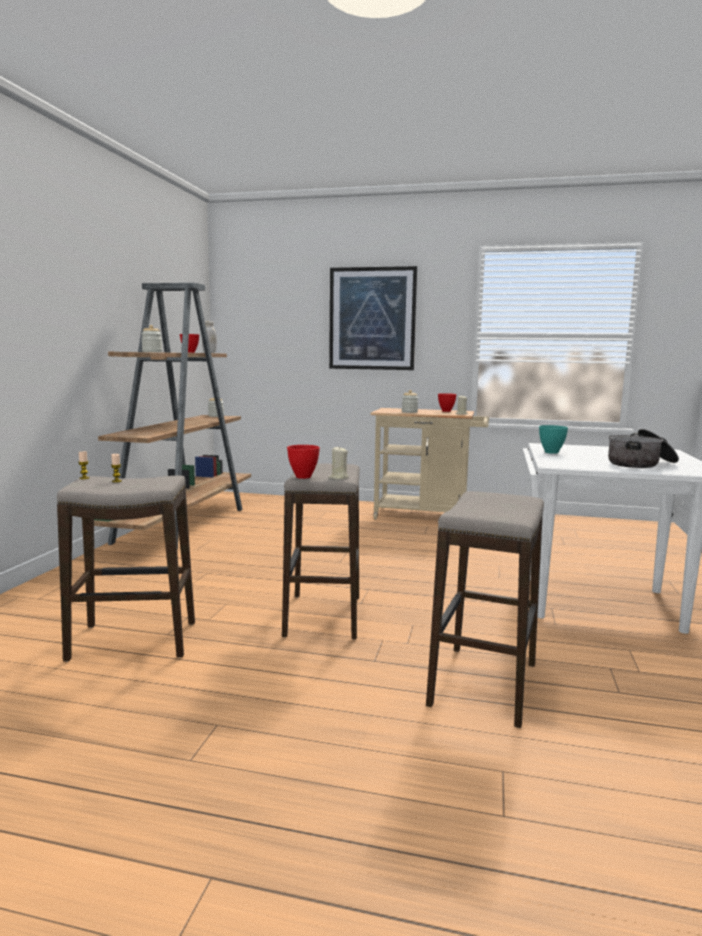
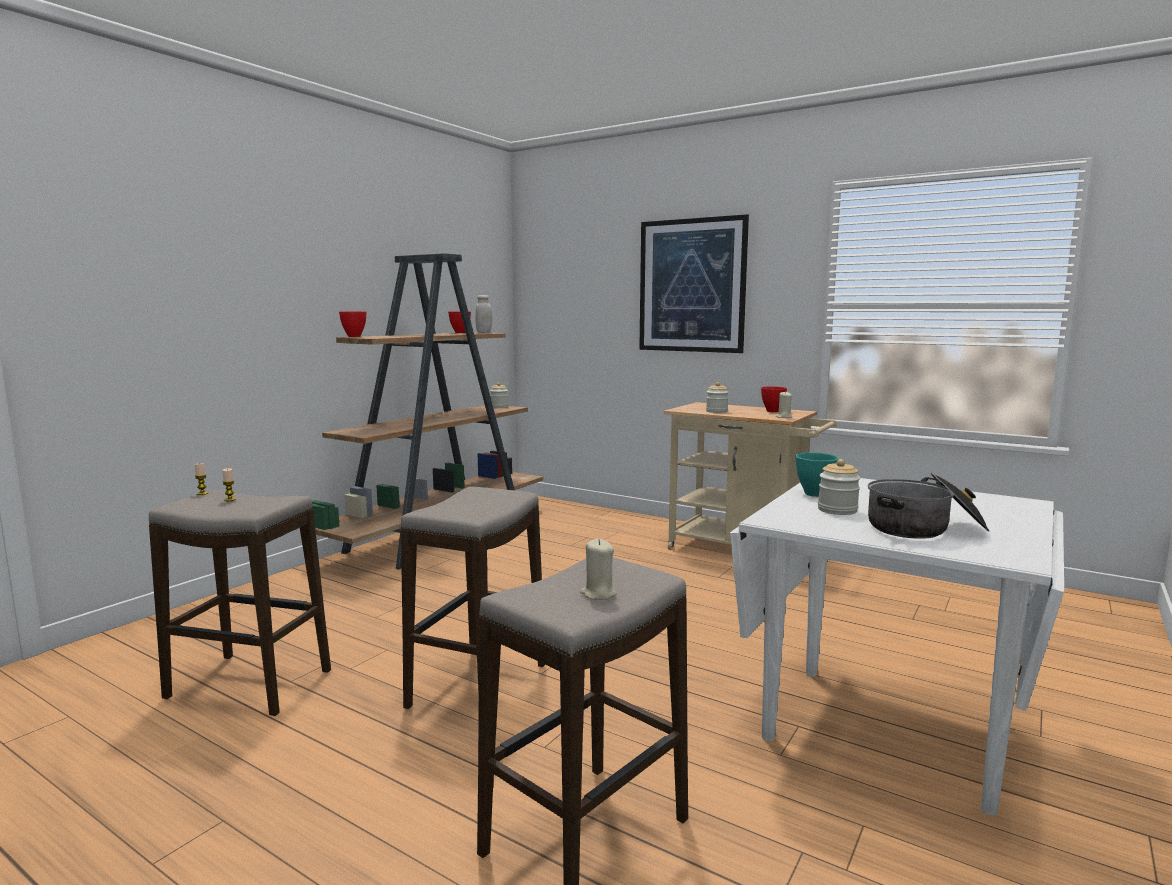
camera: 20 degrees right, 0 degrees up
(152, 352) = (384, 337): jar -> jar (837, 510)
(304, 477) = (429, 510): red bowl -> red bowl (354, 336)
(338, 478) = (468, 515): beige candle -> beige candle (598, 594)

